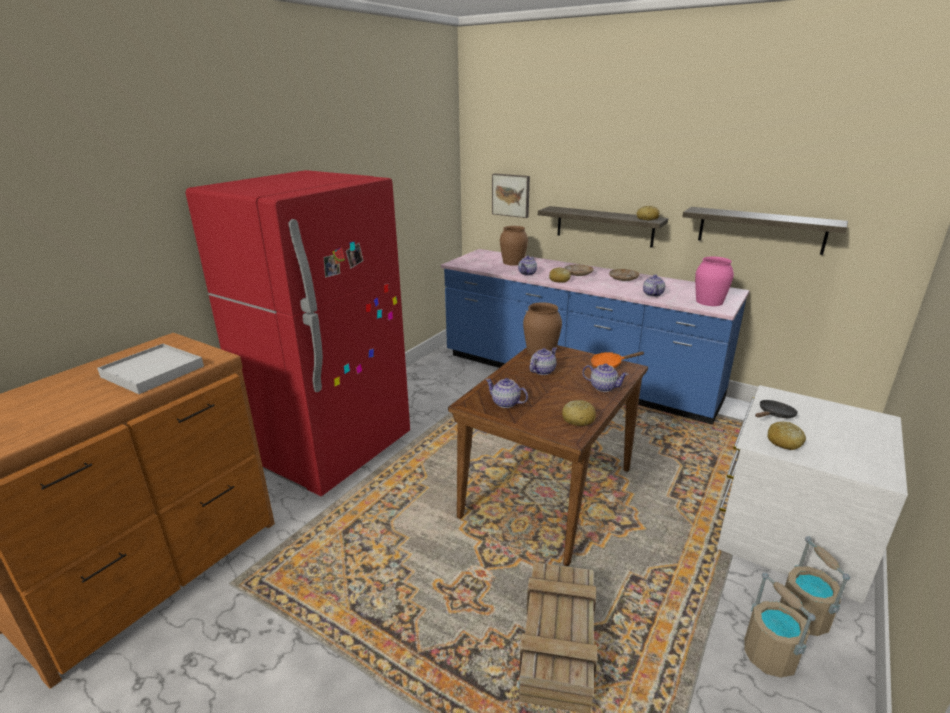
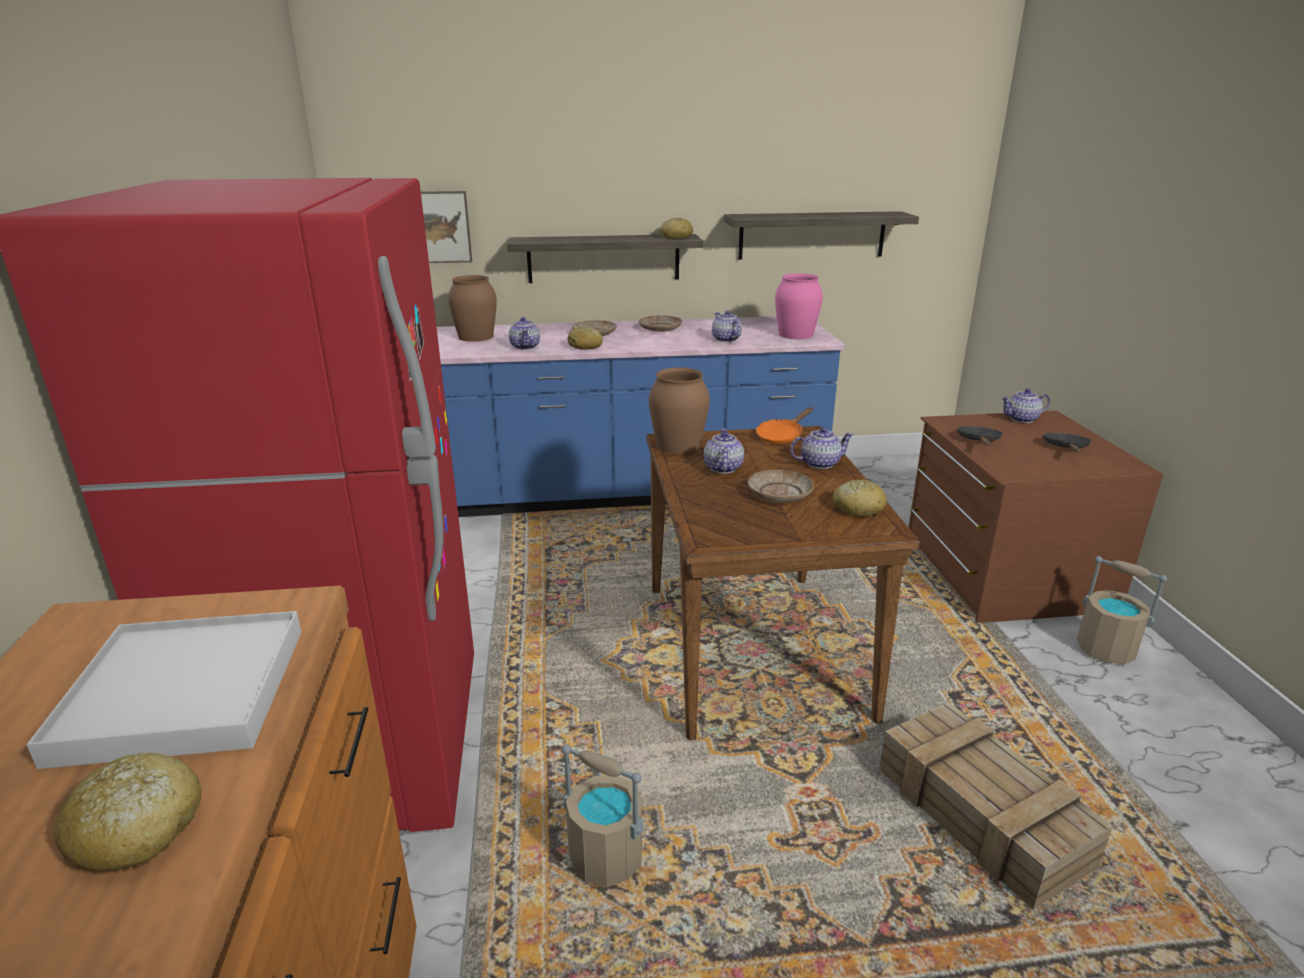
camera: 40 degrees left, 0 degrees up
(506, 403) = (750, 522): teapot -> teapot (1022, 419)
(547, 395) = (779, 494): none -> beige plate
(769, 655) = (1129, 700): beige bucket -> beige bucket (605, 856)
(784, 442) = (1026, 463): bread -> bread (137, 829)
(790, 530) = (1002, 573): white dresser -> brown dresser
(846, 445) = (1066, 448): none -> black frying pan

